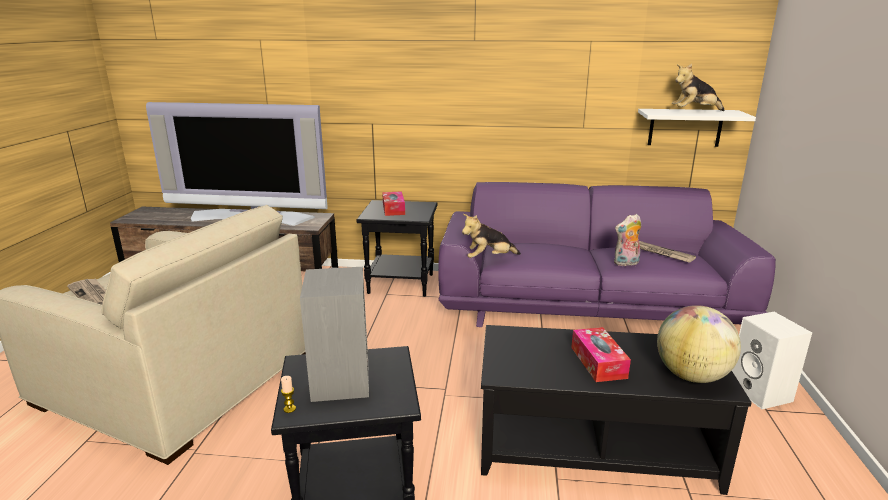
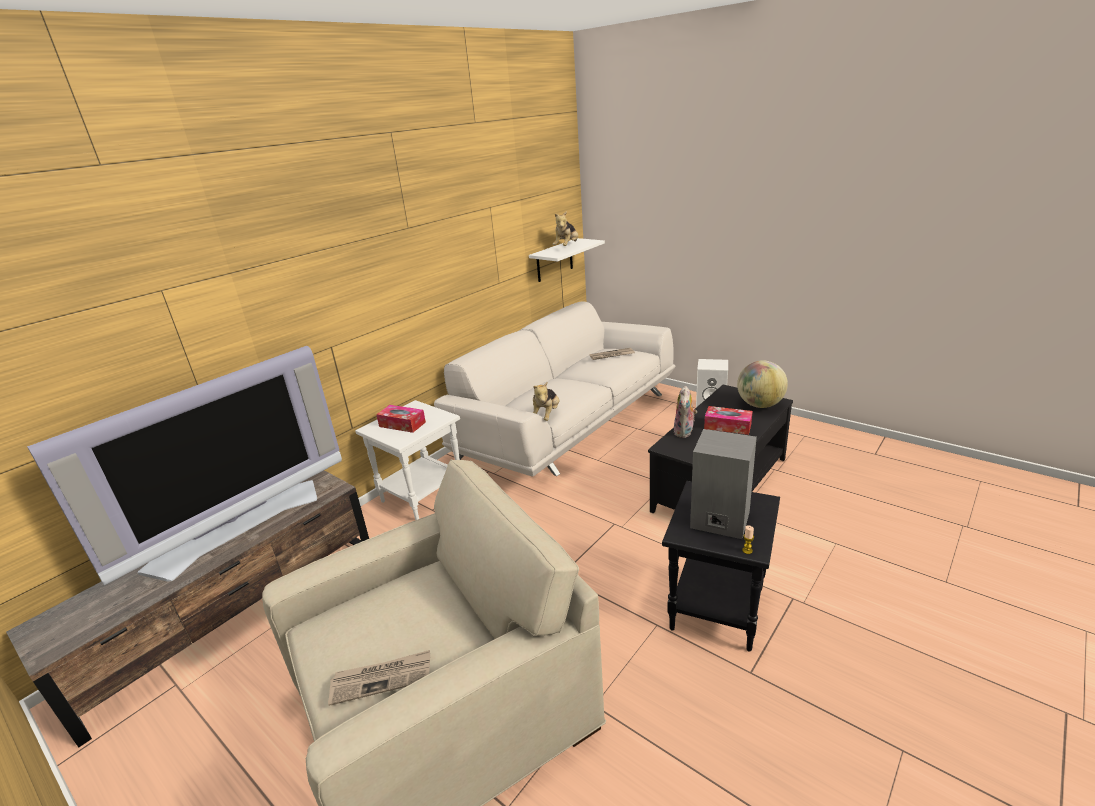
camera: 55 degrees left, 5 degrees up
(402, 283) = (423, 494): black side table -> white side table
(586, 308) = (567, 424): purple sofa -> white sofa
(626, 263) = (610, 371): plush toy -> plush toy (685, 432)

